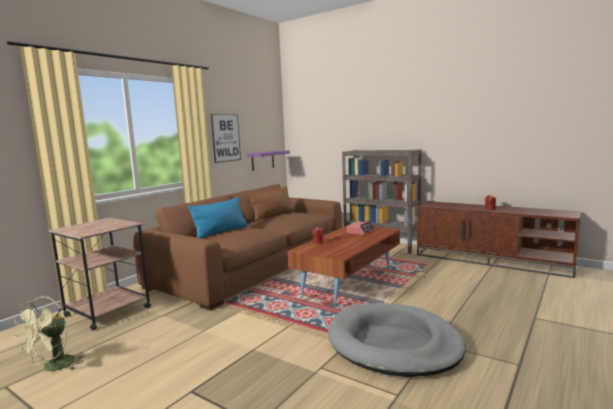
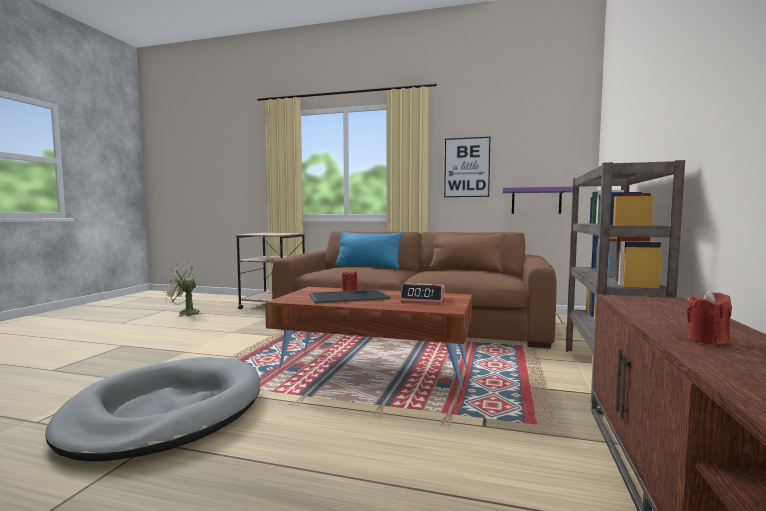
camera: 70 degrees right, 5 degrees down
(340, 243) = (349, 296): none -> tray

